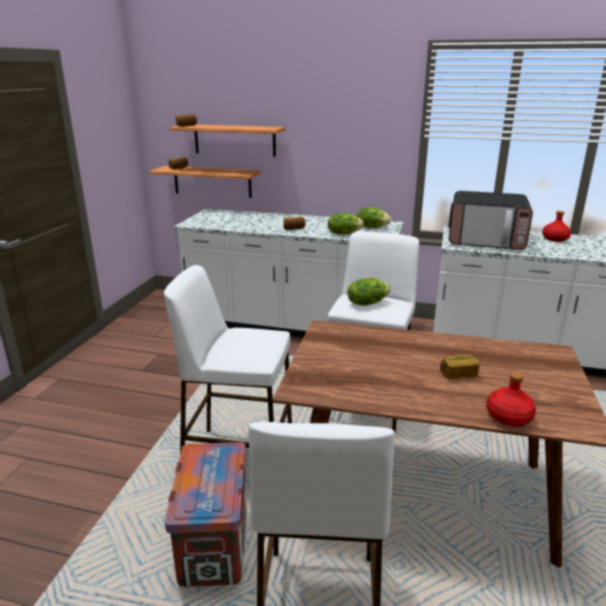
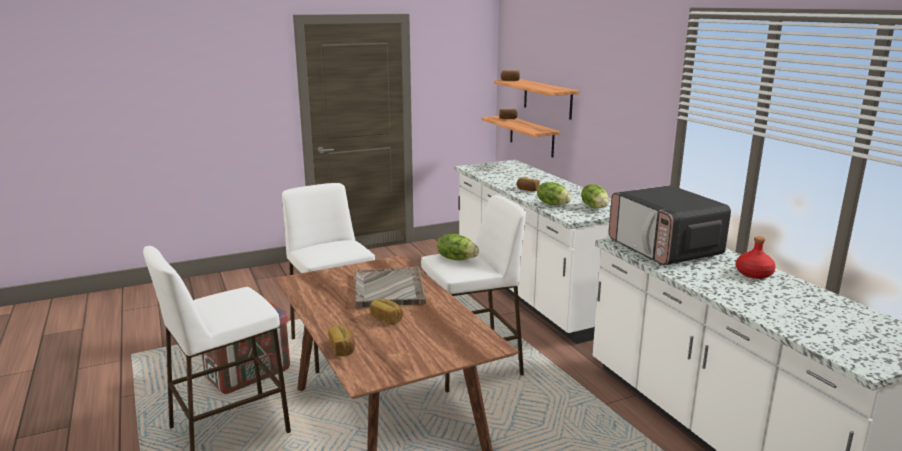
camera: 50 degrees right, 5 degrees down
(389, 352) = (389, 289): none -> grey tray
(509, 417) = (343, 348): red bottle -> bread

